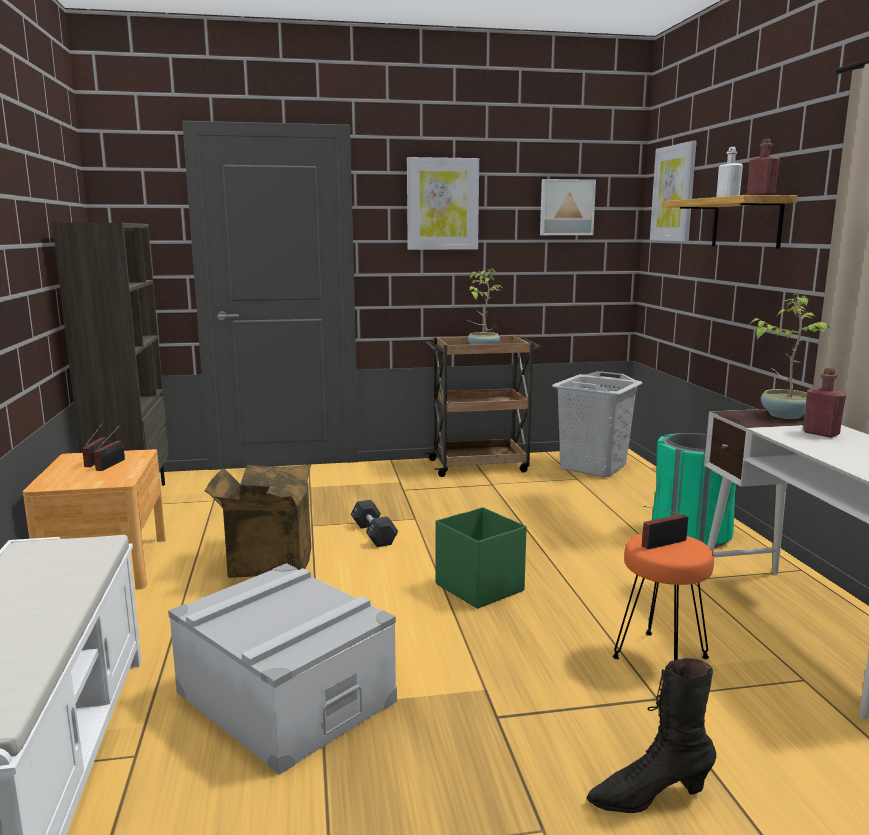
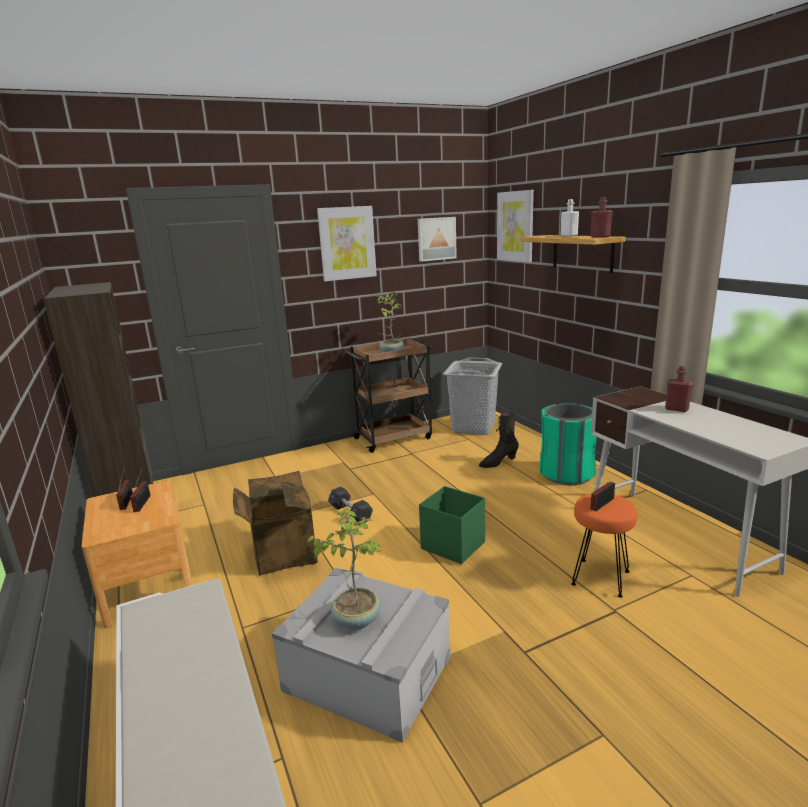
camera: 15 degrees left, 5 degrees up
(648, 796) = (651, 689): black boot -> black boot (498, 463)
(784, 415) = (641, 394): potted plant -> potted plant (356, 619)

